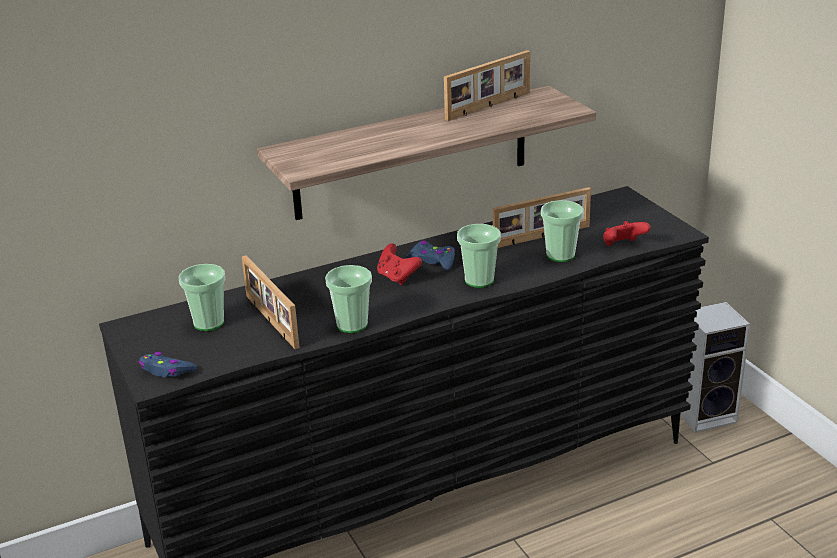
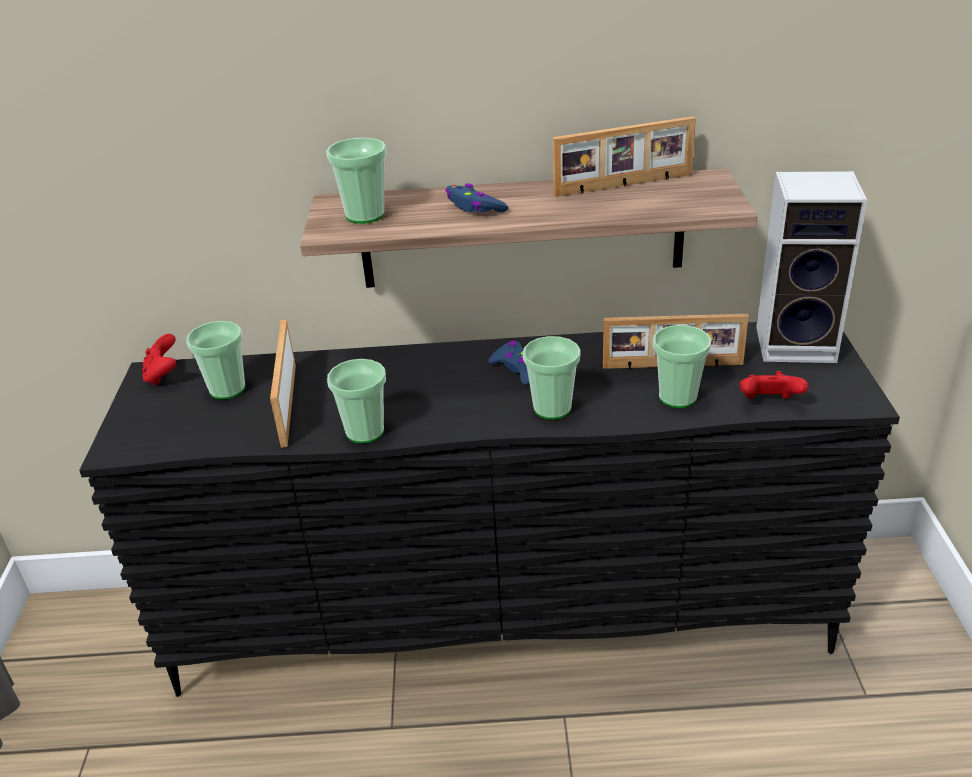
camera: 25 degrees right, 5 degrees up
(166, 371) = (139, 438): blue game controller -> blue game controller (475, 207)
(317, 155) = (365, 215): none -> cup
(397, 277) = (463, 381): red game controller -> red game controller (163, 375)
(706, 414) = (892, 624): speaker -> speaker (798, 343)

